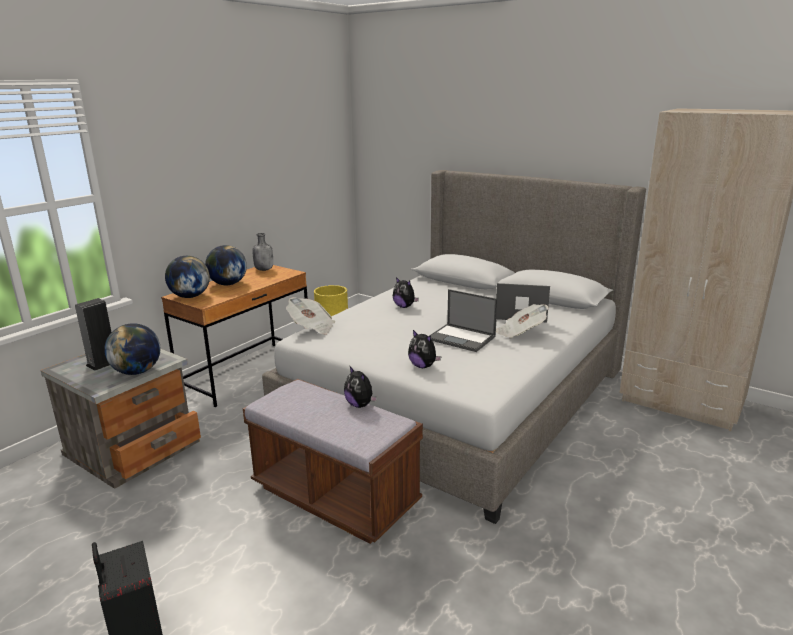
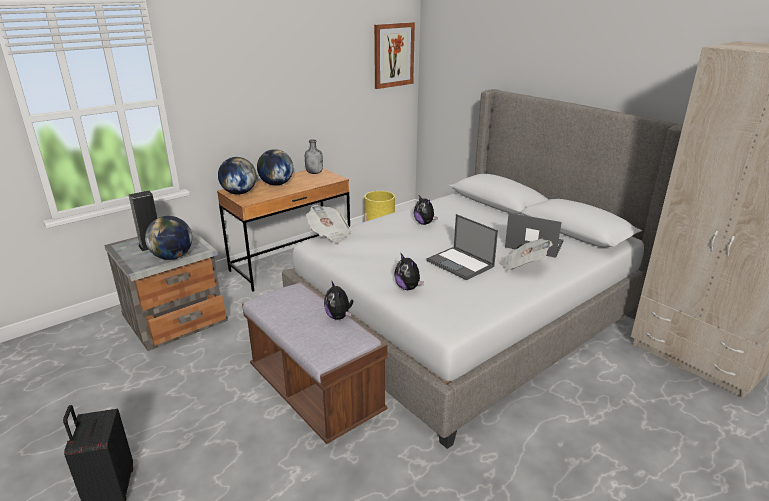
camera: 15 degrees right, 5 degrees up
(329, 142) = (393, 55): none -> picture

